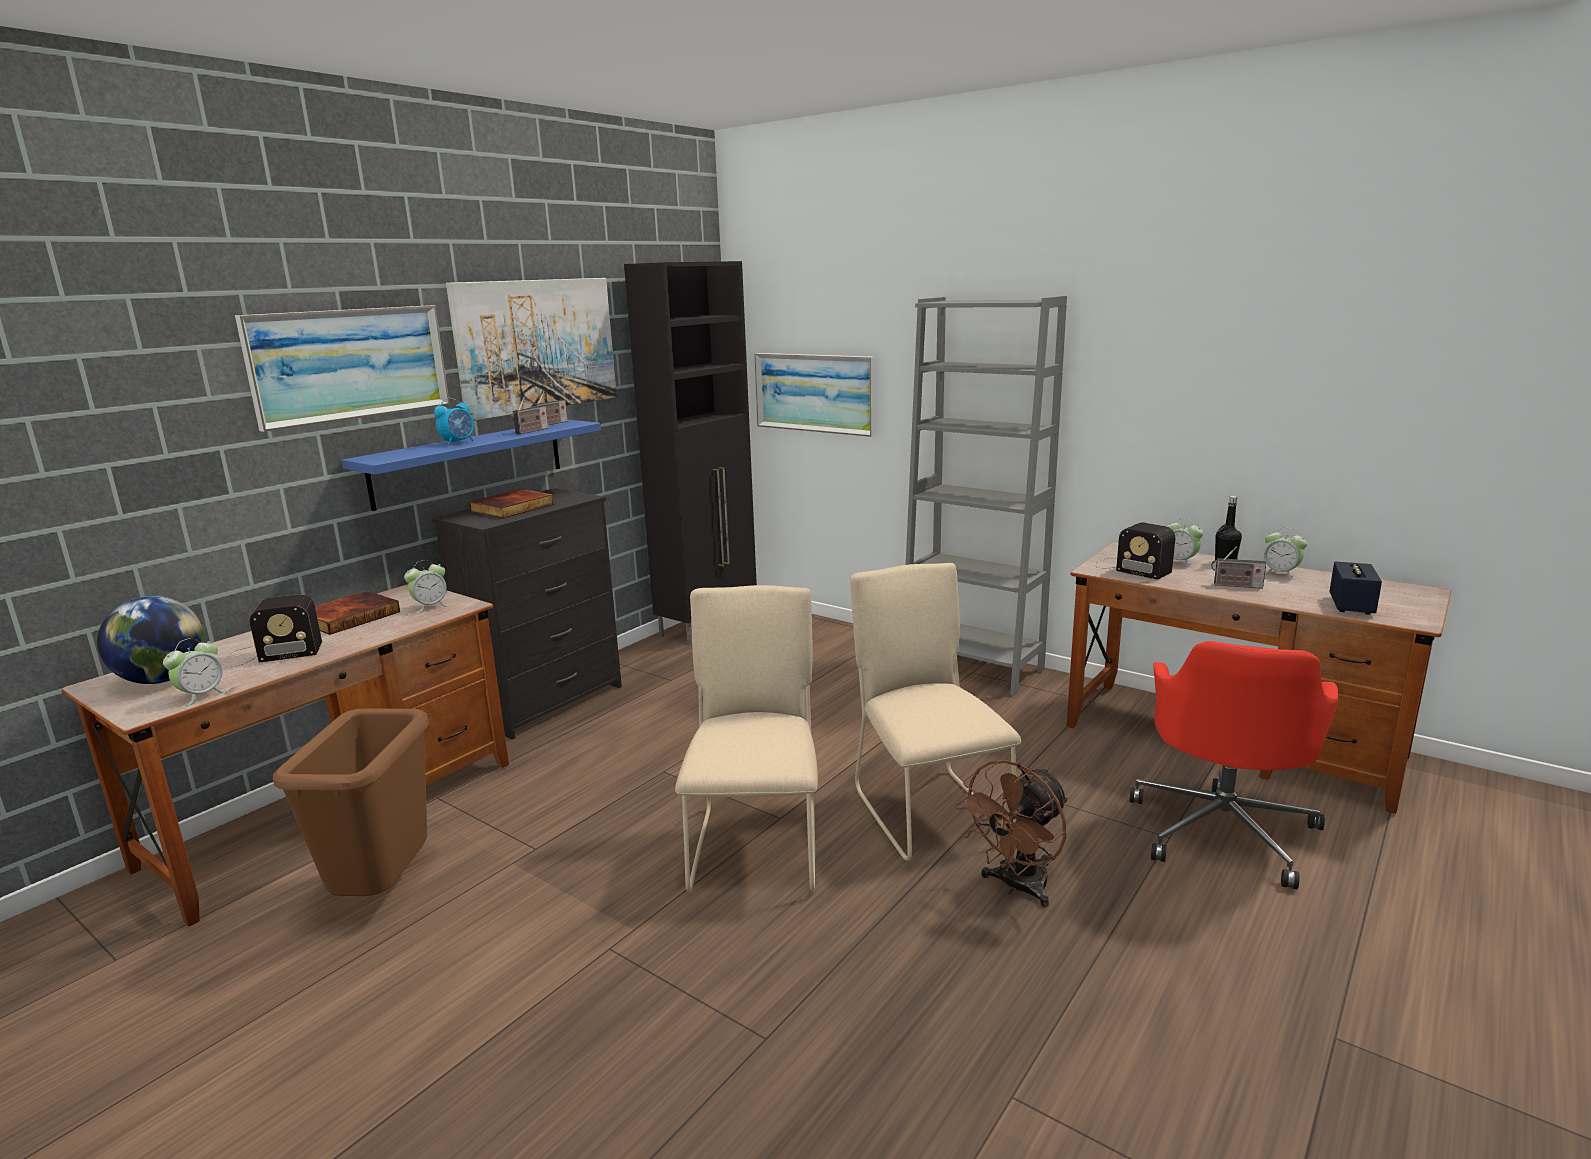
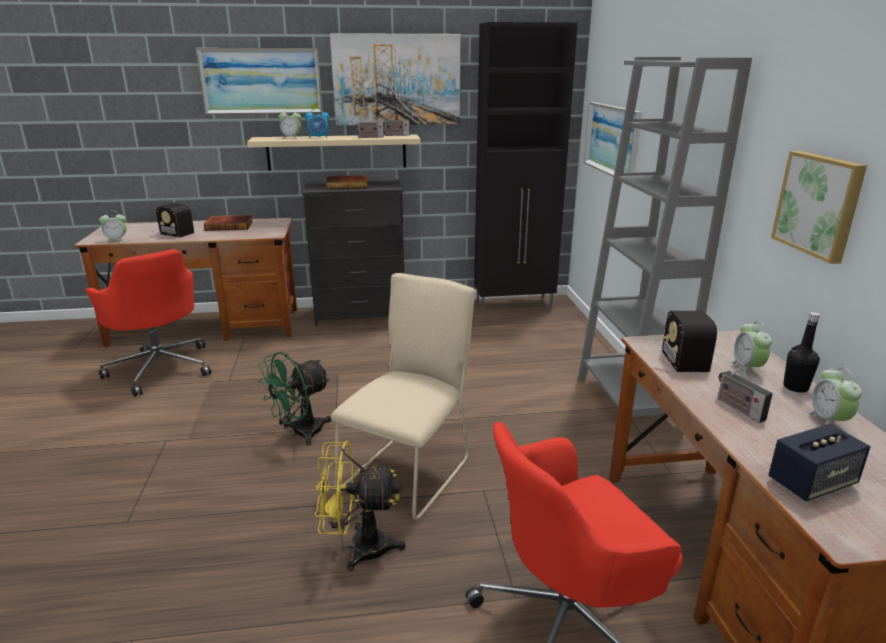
camera: 45 degrees right, 5 degrees up
(162, 680) = (126, 230): globe -> none
(384, 892) = (160, 368): brown trash can -> red office chair
(430, 606) = (262, 230): alarm clock -> alarm clock (291, 138)
(469, 462) = (337, 152): blue shelf -> beige shelf
(756, 844) = (300, 433): beige chair -> green fan
(1016, 887) = (358, 548): brown fan -> yellow fan
(1184, 412) = (819, 204): none -> picture

